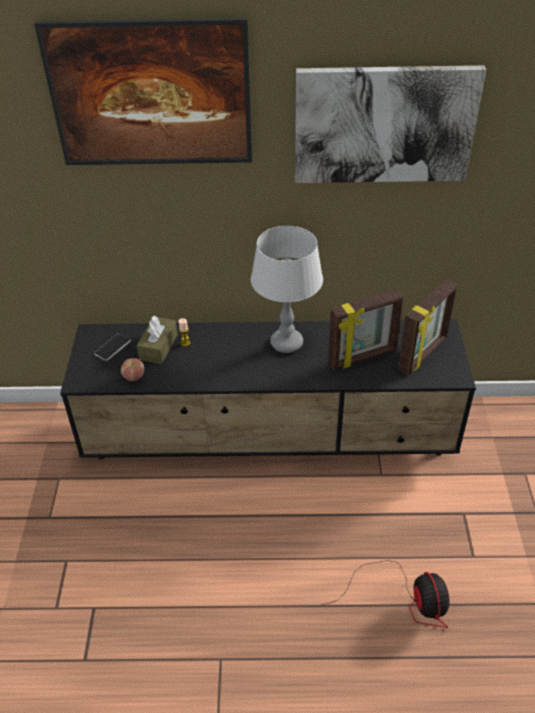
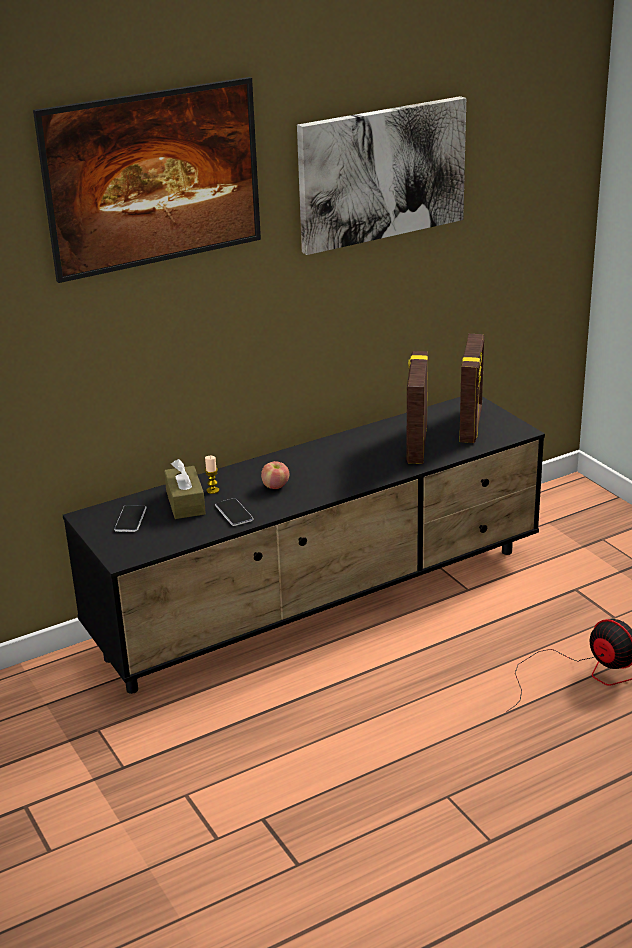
camera: 30 degrees left, 15 degrees down
(134, 377) = (186, 534): apple -> apple (276, 486)
(180, 371) = (234, 513): none -> phone
(287, 343) = (326, 457): grey table lamp -> none
(362, 358) = (415, 445): picture frame -> picture frame turned 150 degrees clockwise

